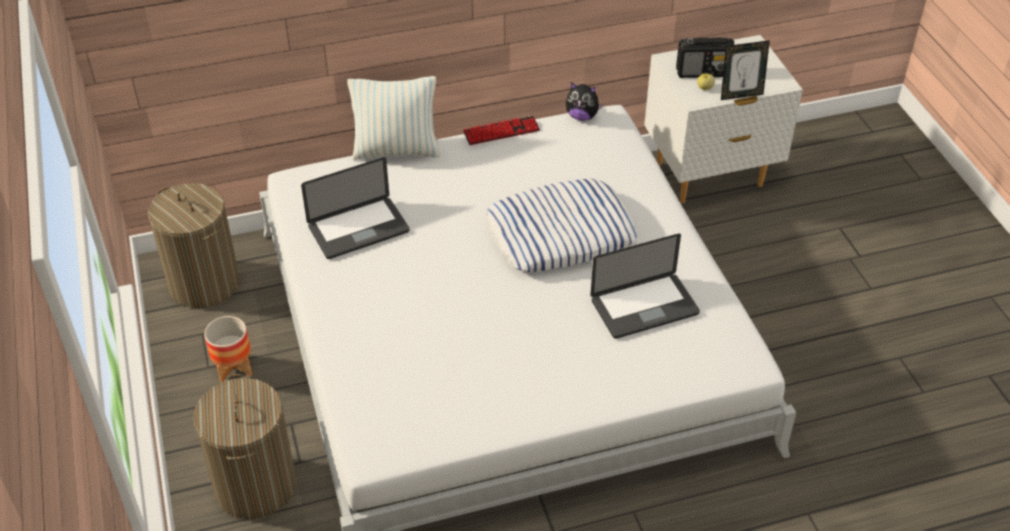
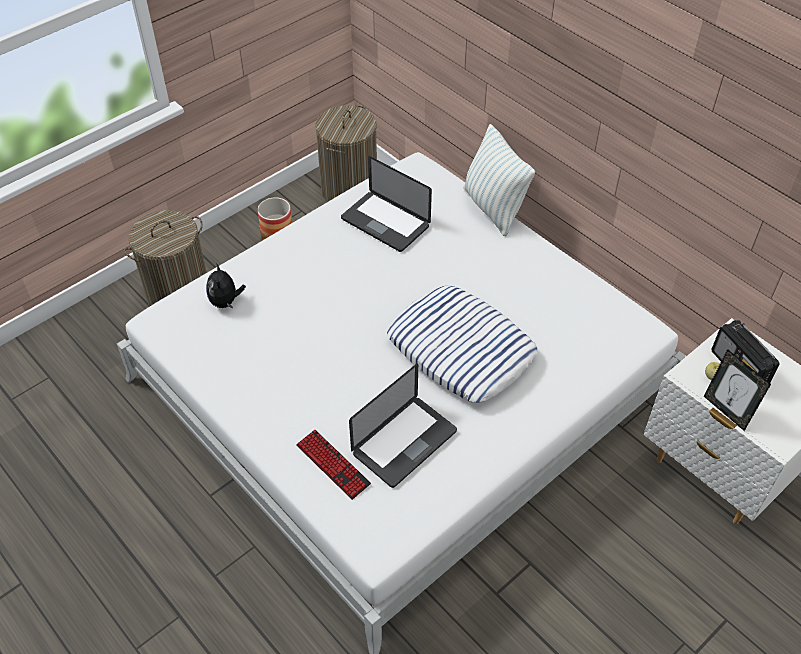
camera: 65 degrees right, 5 degrees up
(501, 132) = (564, 262): keyboard -> keyboard (333, 465)
(582, 116) = (630, 310): plush toy -> plush toy (226, 302)
(644, 307) = (404, 442): laptop -> laptop turned 90 degrees counterclockwise

